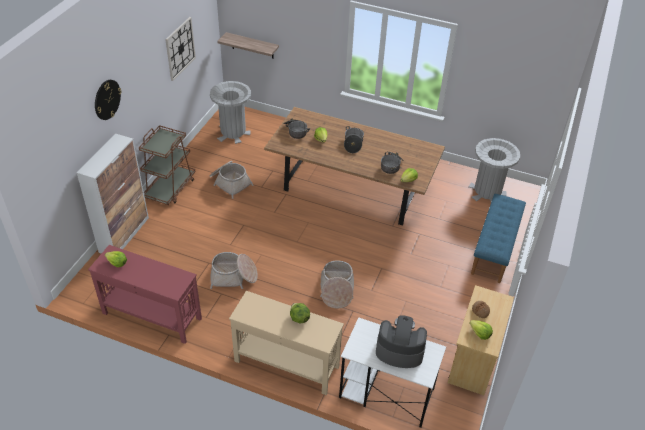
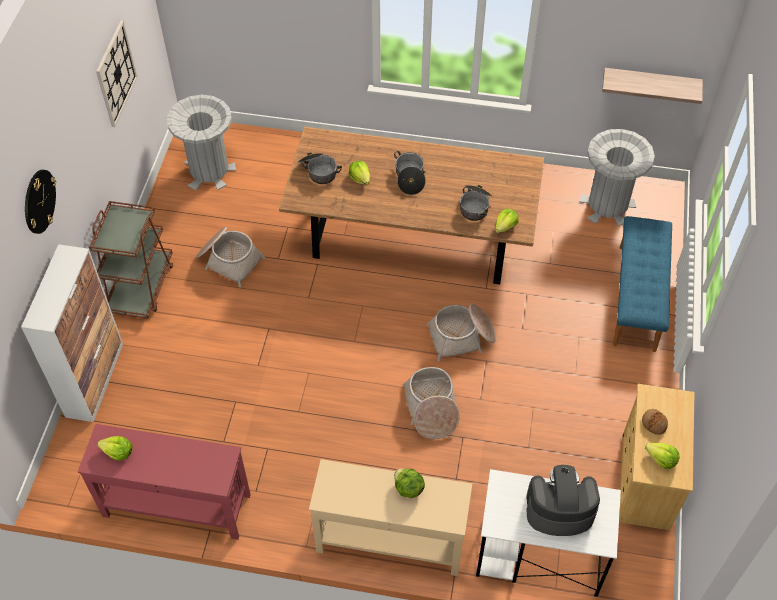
camera: 10 degrees left, 10 degrees up
(233, 277) = (278, 417): basket -> basket (462, 337)
(252, 46) = (217, 35): shelf -> shelf (650, 83)

